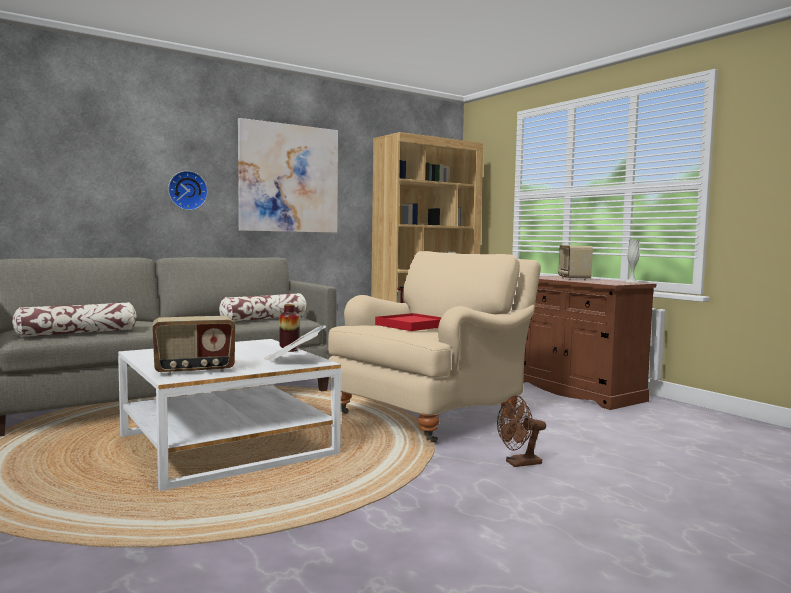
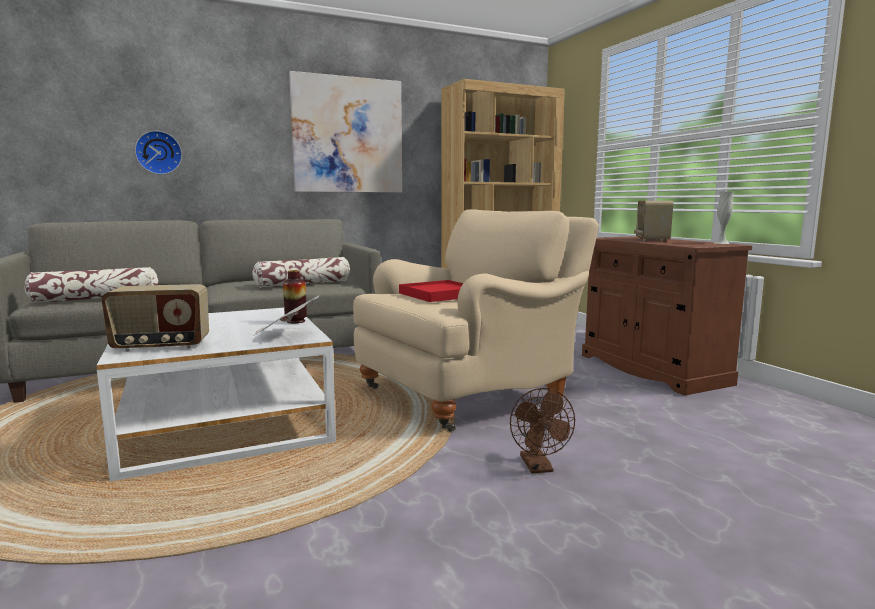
camera: 10 degrees right, 5 degrees up
(187, 190) = (237, 150): wall clock -> wall clock (158, 153)
(519, 463) = (539, 467): brown fan -> brown fan turned 90 degrees counterclockwise

